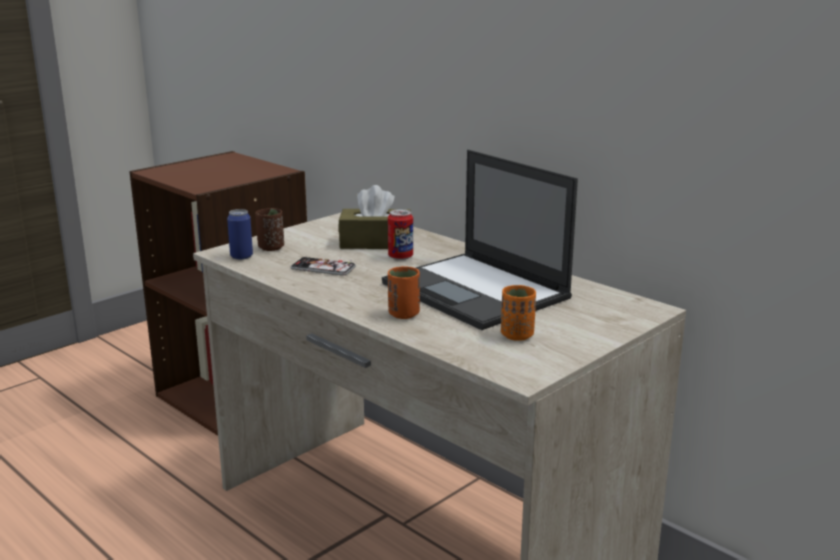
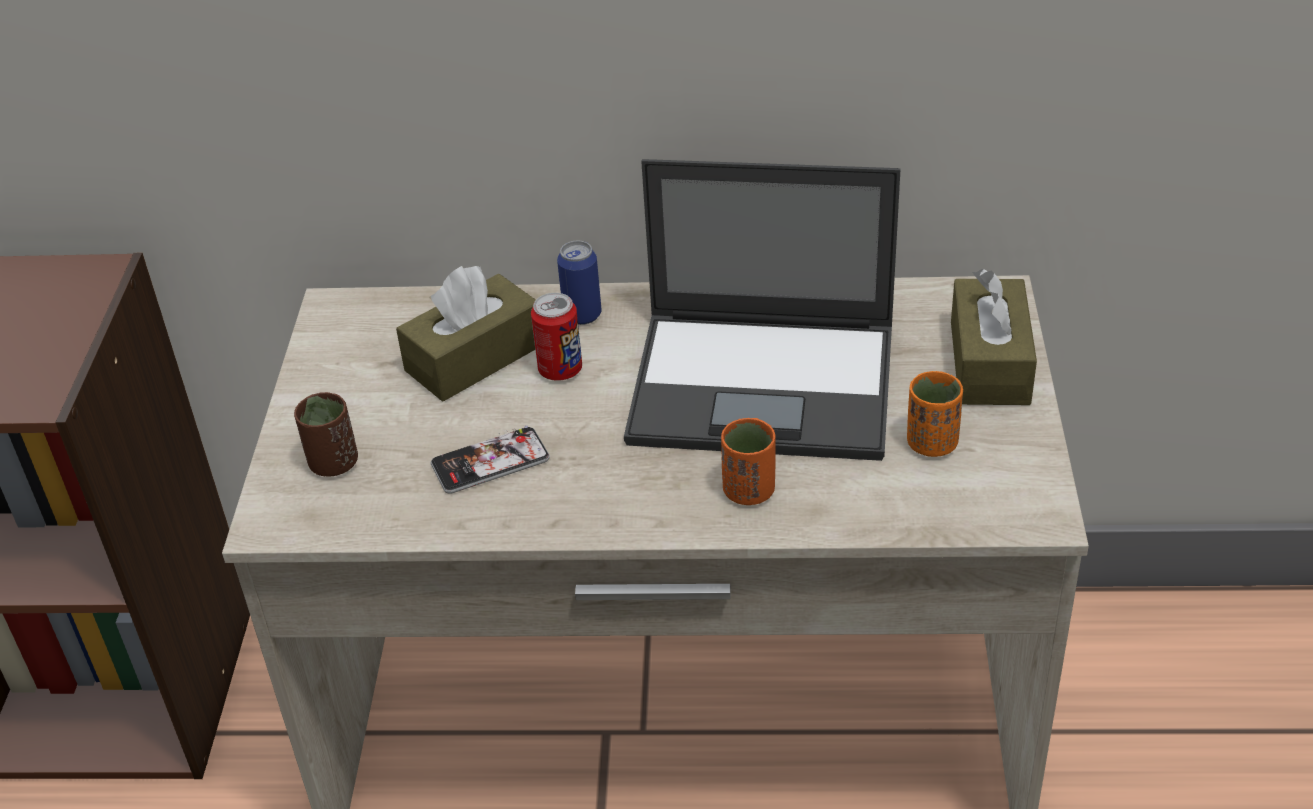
camera: 40 degrees left, 20 degrees up
(241, 256) = (322, 512): can -> can (582, 315)
(601, 325) = (989, 363): none -> brown tissue box

